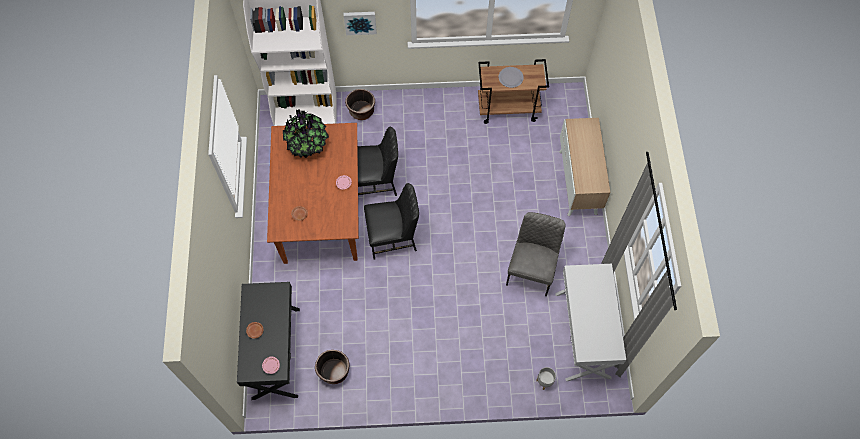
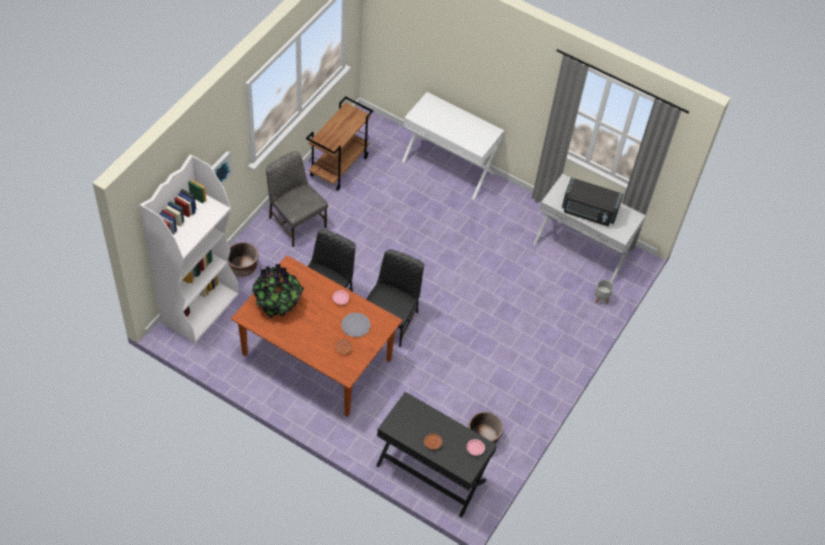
camera: 60 degrees left, 10 degrees down
(510, 78) = (339, 129): grey plate -> grey plate (355, 325)
(531, 270) = (500, 246): grey chair -> grey chair (296, 222)
(578, 182) = (448, 167): cabinet -> white console table
(587, 310) = (589, 212): none -> black microwave

